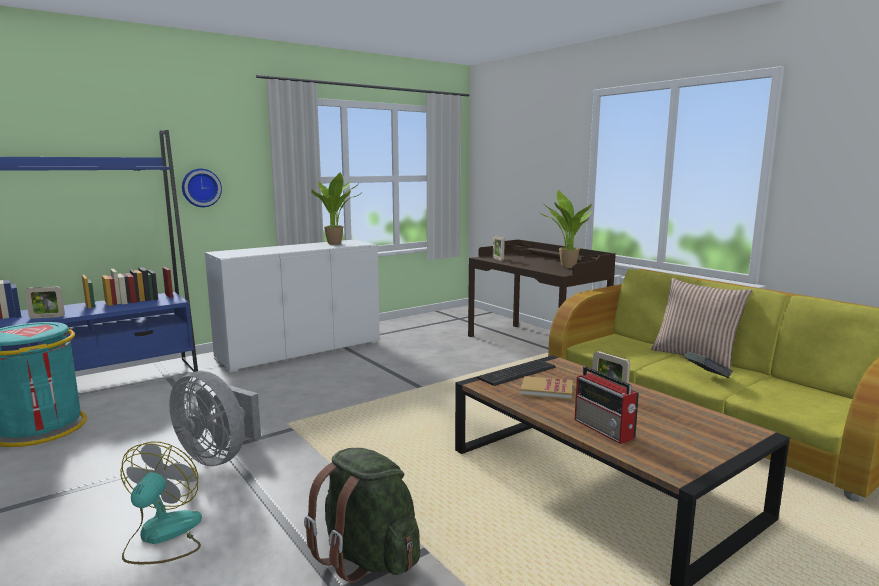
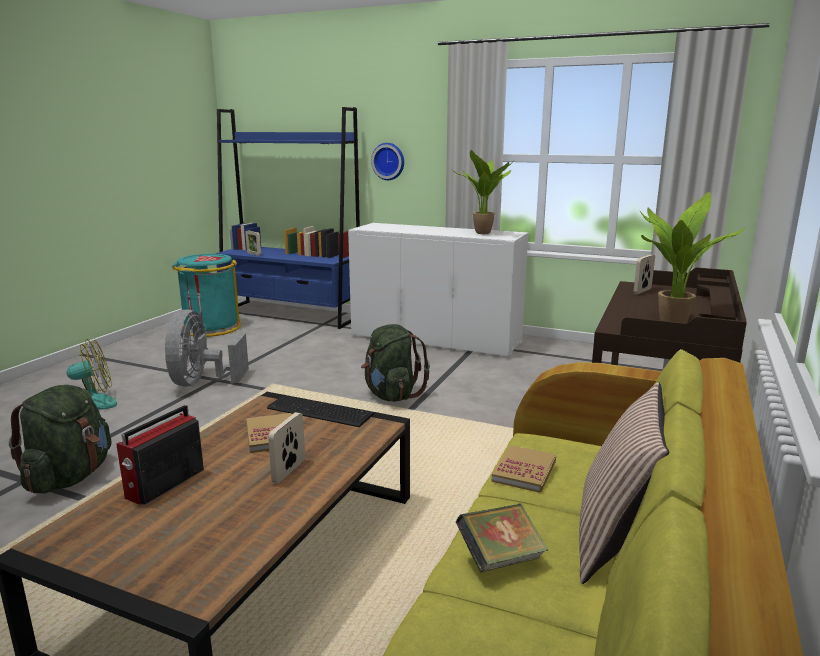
camera: 60 degrees right, 5 degrees up
(386, 387) = (391, 395): none -> green backpack
(621, 355) = (524, 471): none -> book

